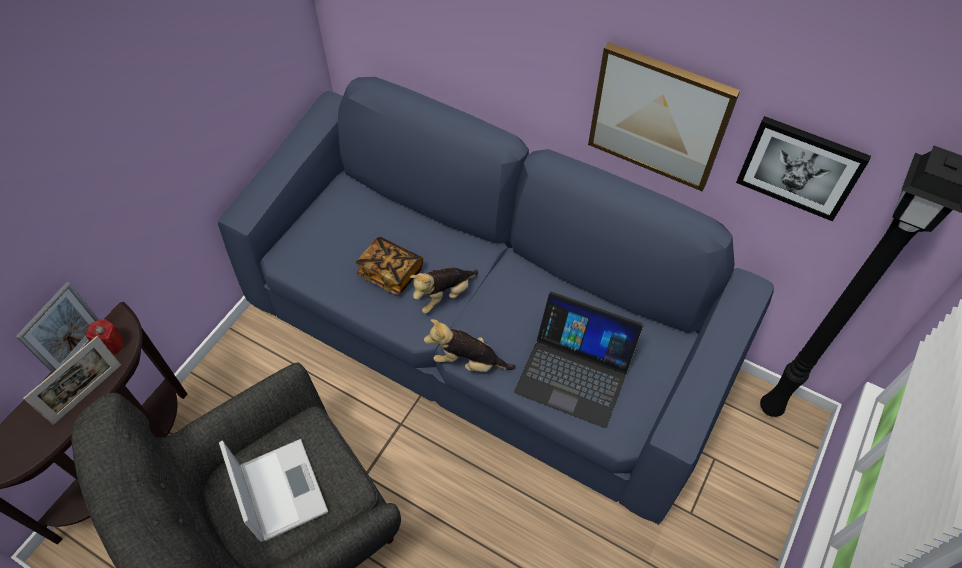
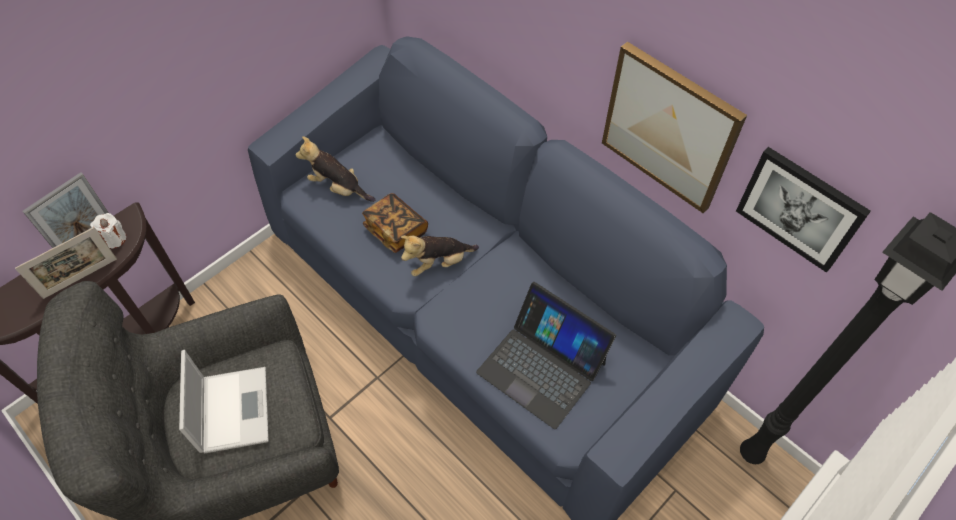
camera: 15 degrees right, 0 degrees up
(111, 345) = (114, 239): red candle -> white candle
(468, 362) = (442, 332): plush toy -> plush toy (338, 188)

